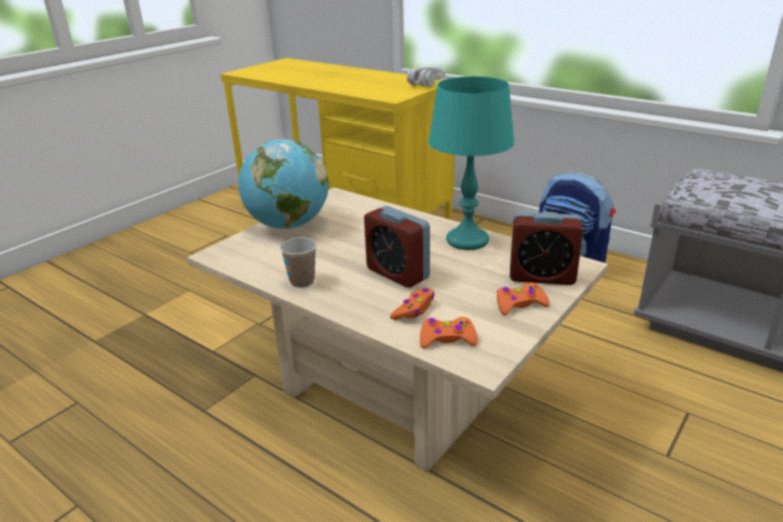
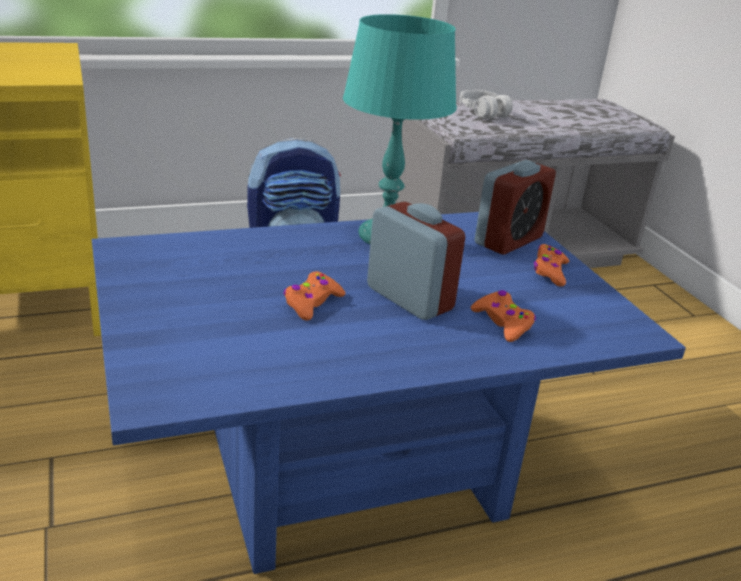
camera: 60 degrees left, 0 degrees up
(288, 225) = (157, 312): globe -> none
(302, 281) = (346, 362): cup -> none
(395, 388) = (353, 471): beige coffee table -> blue coffee table
(397, 273) = (409, 298): alarm clock -> alarm clock turned 120 degrees counterclockwise
(426, 83) = (46, 51): grey headphones -> grey headphones (484, 113)
(447, 339) = (579, 330): orange game controller -> orange game controller (312, 303)

